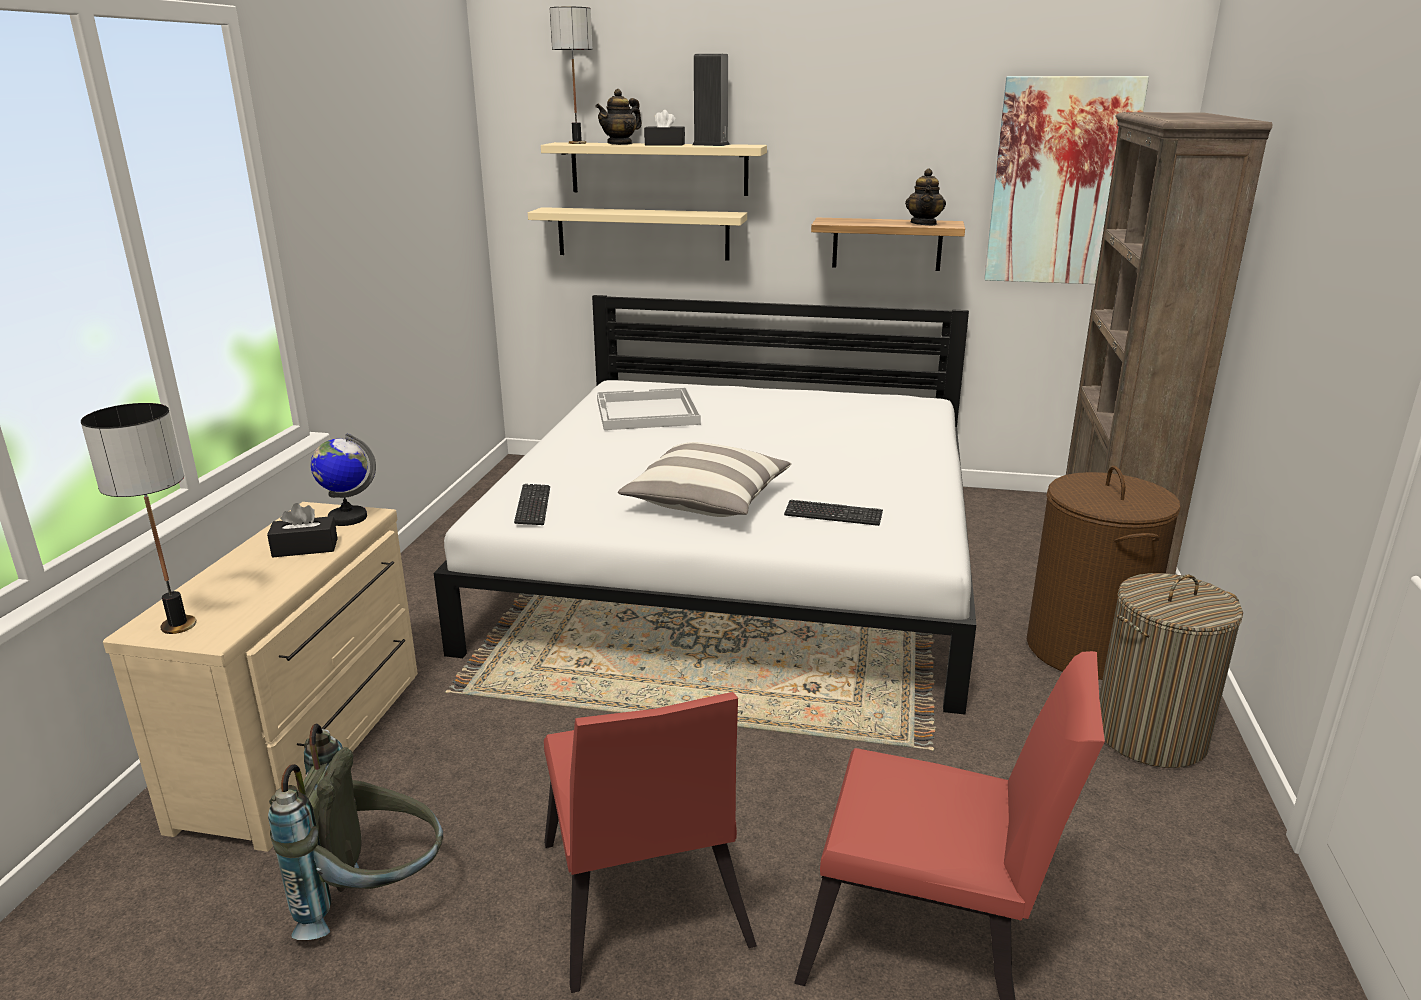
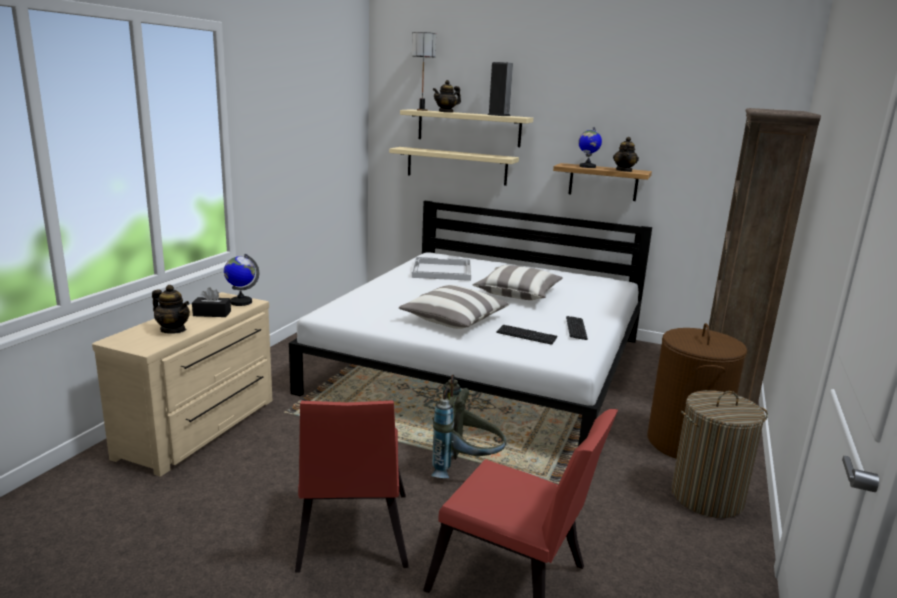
camera: 10 degrees right, 5 degrees down
(177, 626) = (131, 341): table lamp -> none
(248, 591) = (173, 330): none -> teapot
(374, 898) = (207, 508): grey backpack -> grey backpack (466, 469)
(533, 506) = (351, 311): keyboard -> keyboard (576, 329)
(664, 144) = (471, 113): black tissue box -> none
(785, 441) = (517, 294): none -> pillow
(863, 221) = (587, 166): none -> globe
(1061, 183) = (716, 151): picture -> none

